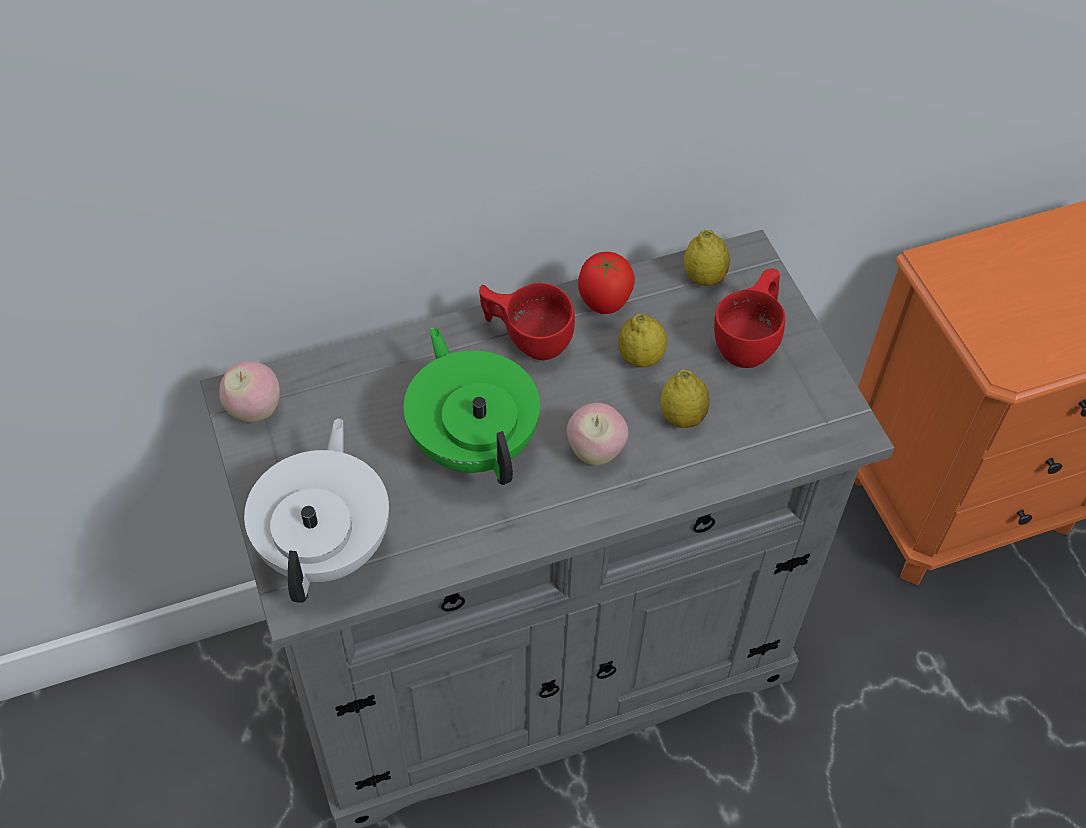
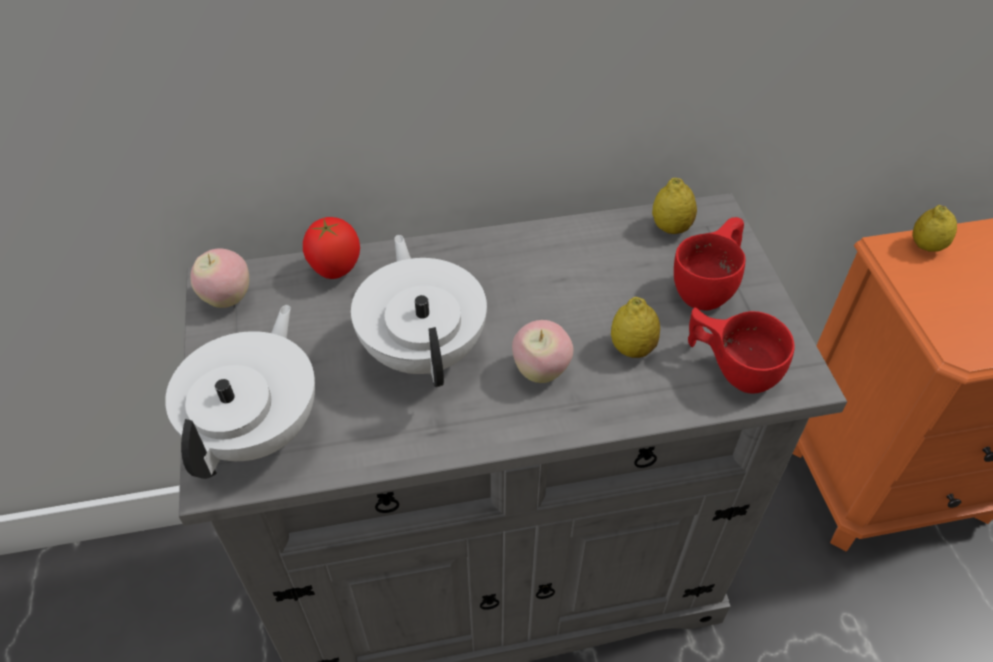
camera: 10 degrees right, 5 degrees down
(474, 442) = (424, 349): green teapot -> white teapot
(526, 337) = (494, 261): red cup -> red cup (730, 367)
(603, 304) = (572, 241): tomato -> tomato (335, 271)
(640, 358) = (599, 291): lemon -> lemon (926, 246)

